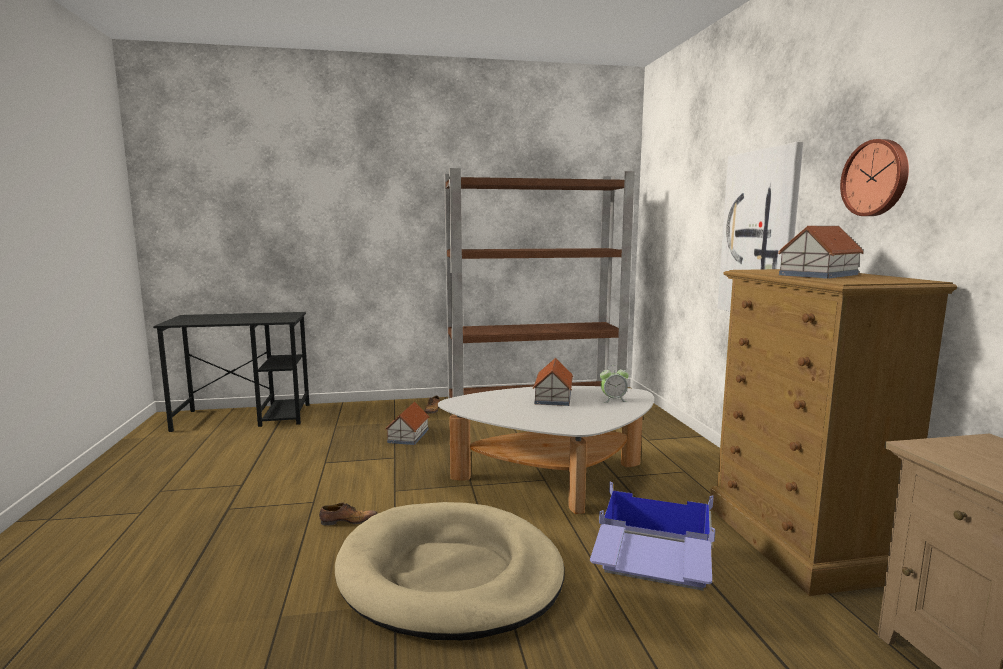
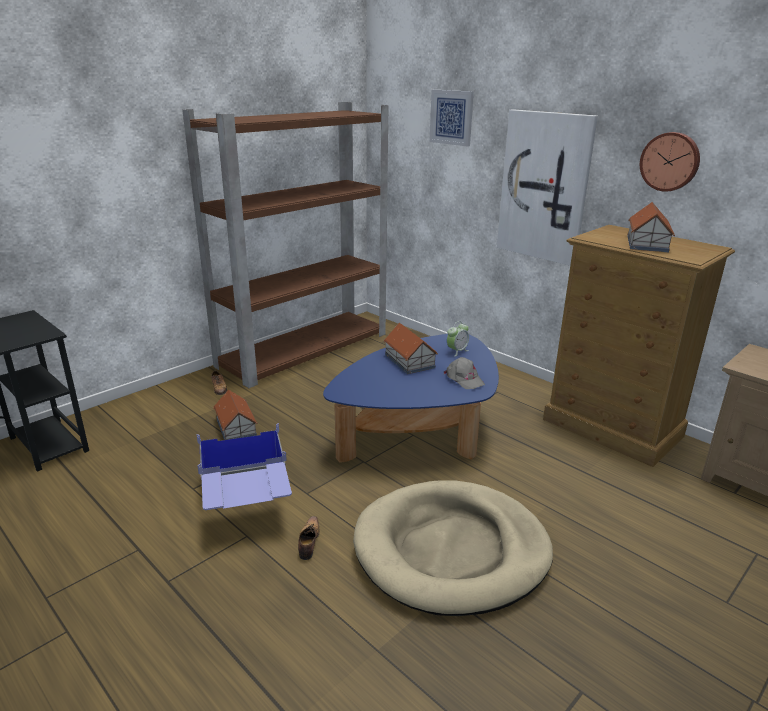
camera: 35 degrees left, 15 degrees up
(347, 521) = (309, 541): shoe -> shoe turned 45 degrees counterclockwise
(553, 479) = (420, 432): white coffee table -> blue coffee table
(583, 418) = (464, 379): none -> grey cap
(651, 585) = (576, 498): blue storage box -> blue storage box (247, 503)
(691, 177) = (451, 117): none -> picture

